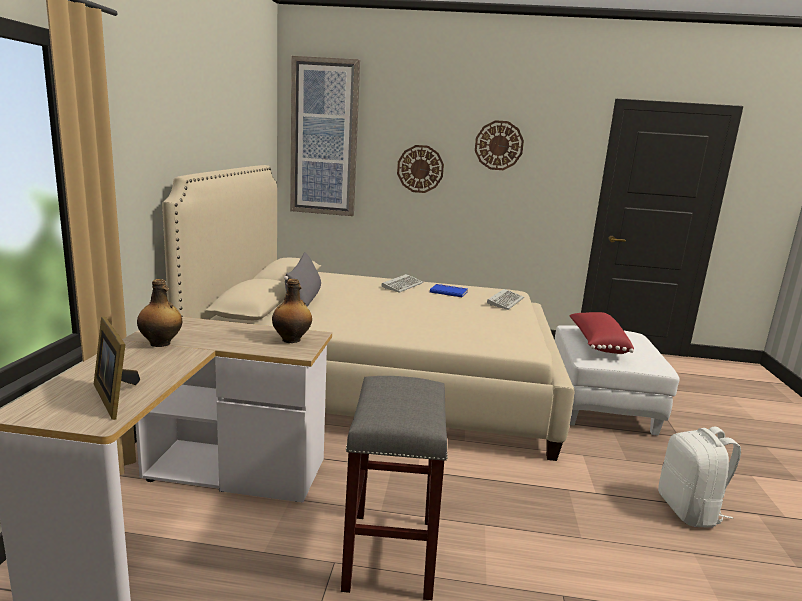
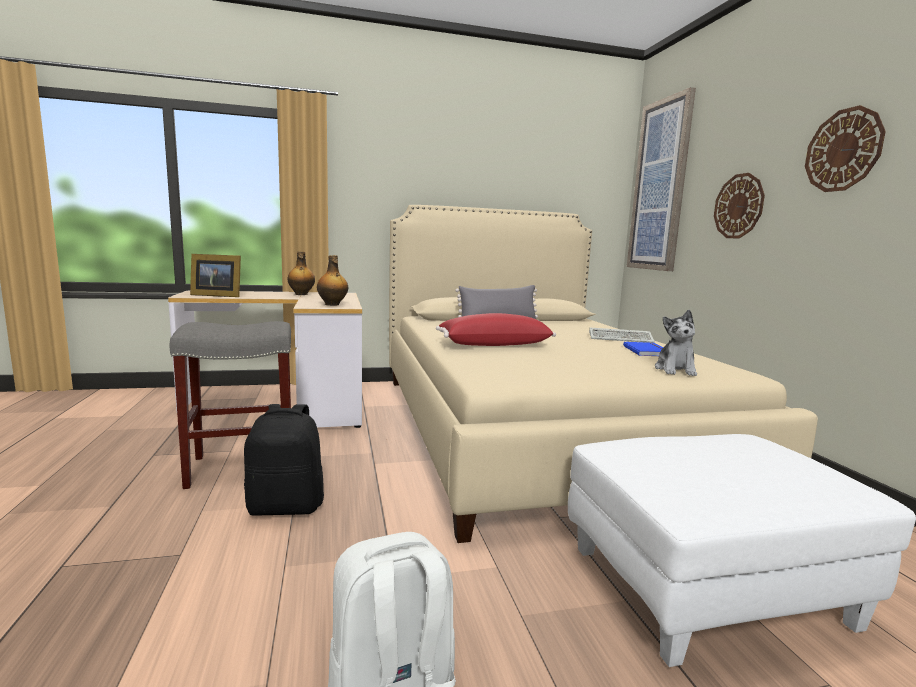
camera: 70 degrees right, 5 degrees down
(116, 397) = (216, 295): picture frame -> picture frame turned 120 degrees counterclockwise
(489, 529) = (286, 506): none -> black backpack
(505, 301) = (675, 370): keyboard -> plush toy
(597, 343) = (690, 449): red pillow -> red pillow (494, 344)

